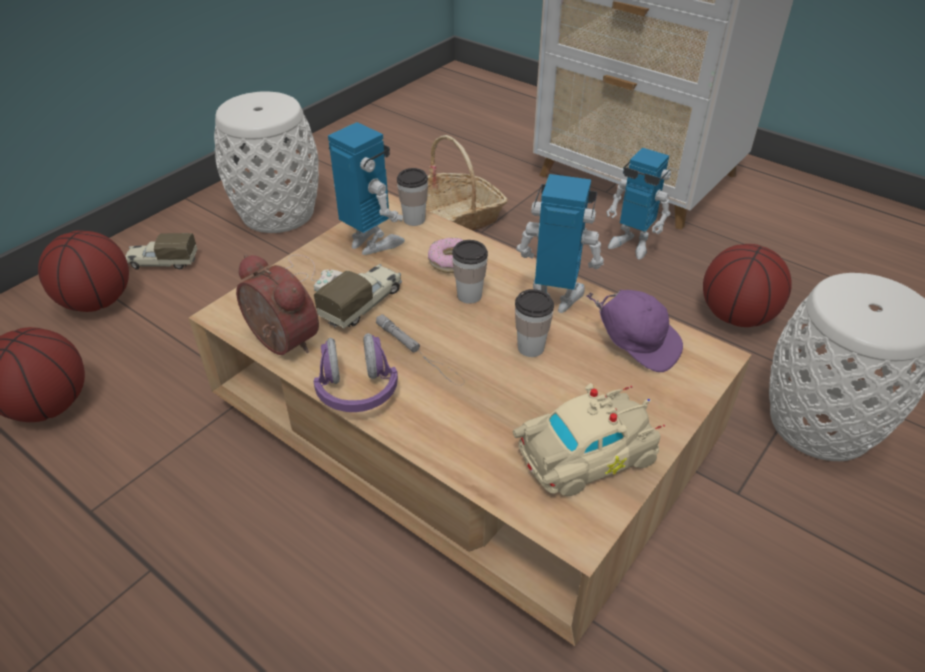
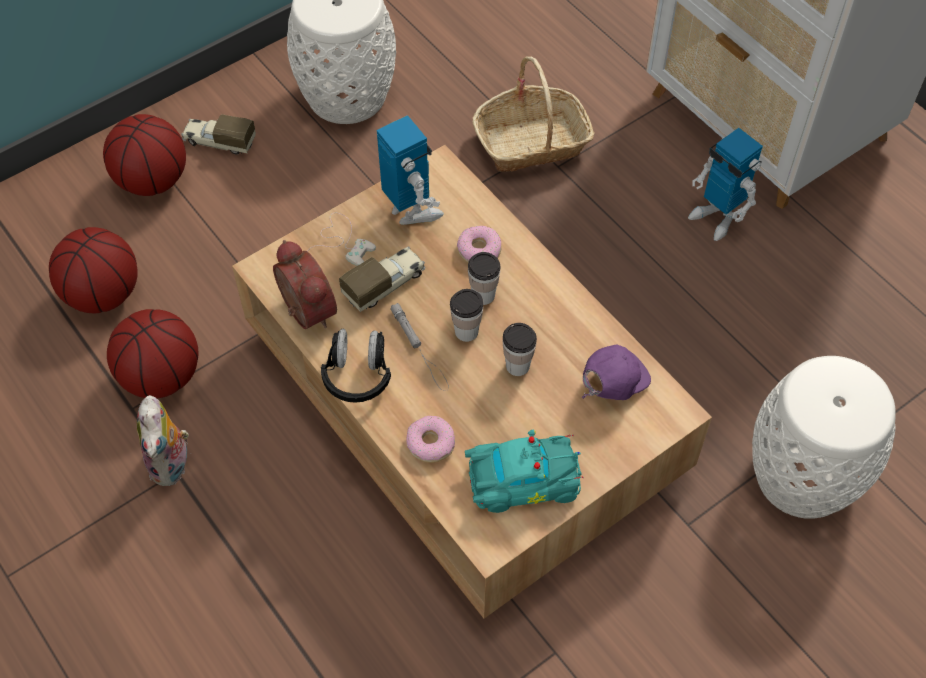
camera: 15 degrees right, 15 degrees up
(146, 561) = (172, 464): none -> plush toy
(357, 390) = (358, 375): purple headphones -> black headphones
(414, 219) = (460, 188): cup -> cup (466, 332)
(464, 439) = (431, 443): none -> donut
(555, 298) = (561, 316): toy robot -> none
(582, 454) = (520, 479): beige toy car -> turquoise toy car
(636, 344) = (612, 383): purple cap -> purple cap turned 90 degrees counterclockwise
(737, 316) = (785, 336): basketball -> basketball (162, 376)

